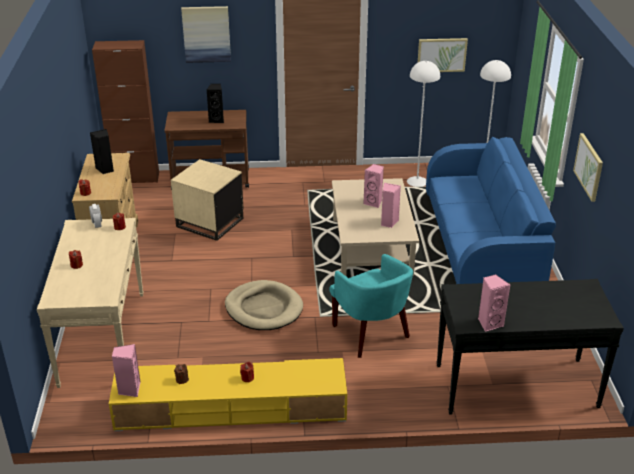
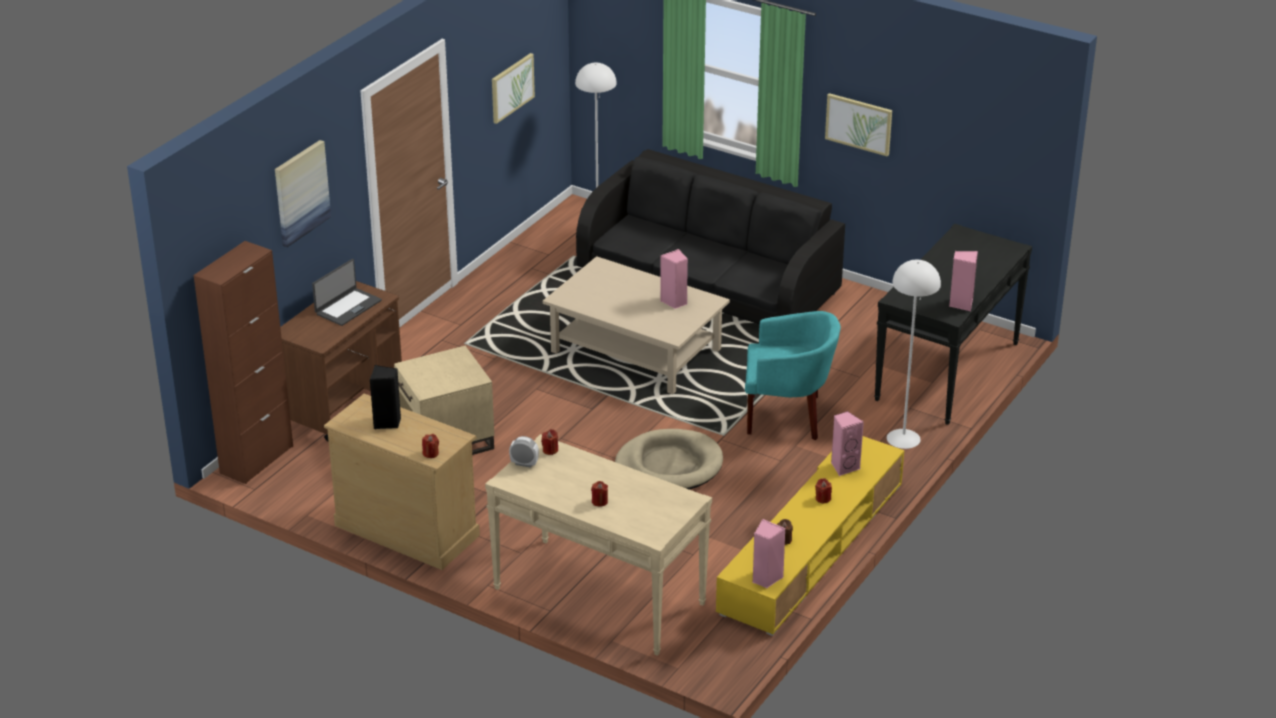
camera: 55 degrees left, 0 degrees up
(217, 120) = (347, 307): black speaker -> laptop
(374, 202) = (625, 294): pink speaker -> pink speaker (844, 467)
(417, 181) = (544, 265): white floor lamp -> white floor lamp (903, 438)
(482, 241) = (709, 281): blue sofa -> black sofa

